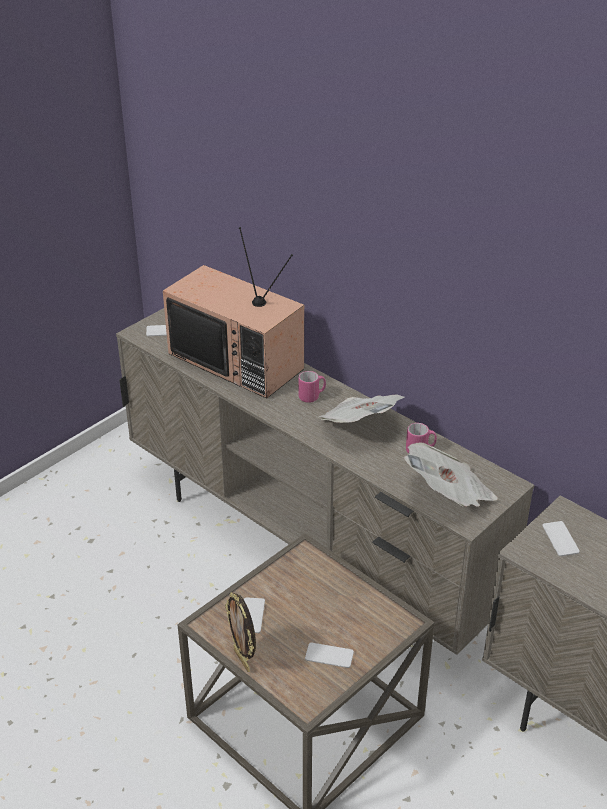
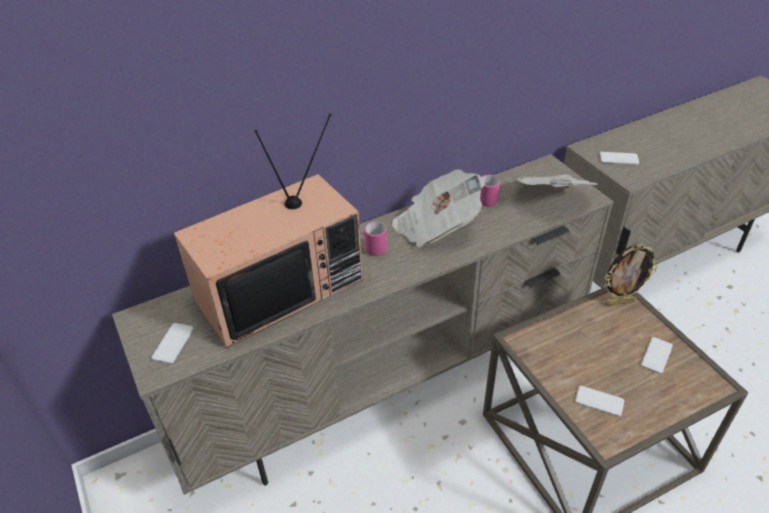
camera: 70 degrees left, 5 degrees up
(243, 659) = (659, 421): picture frame -> picture frame (620, 302)

